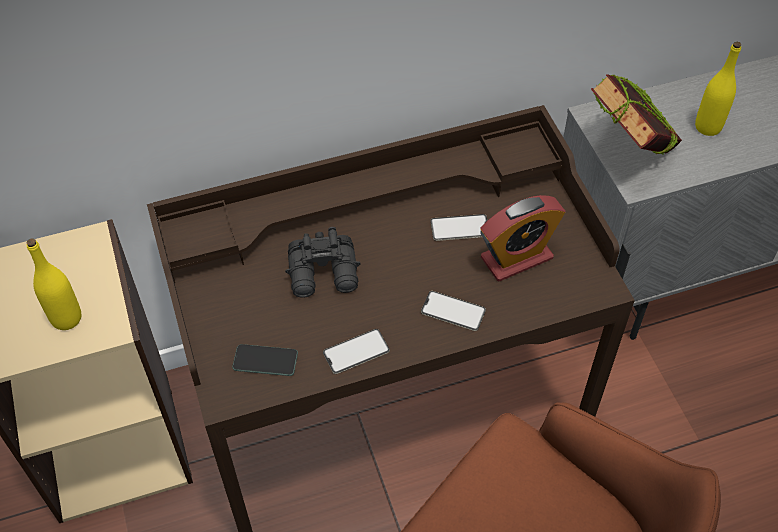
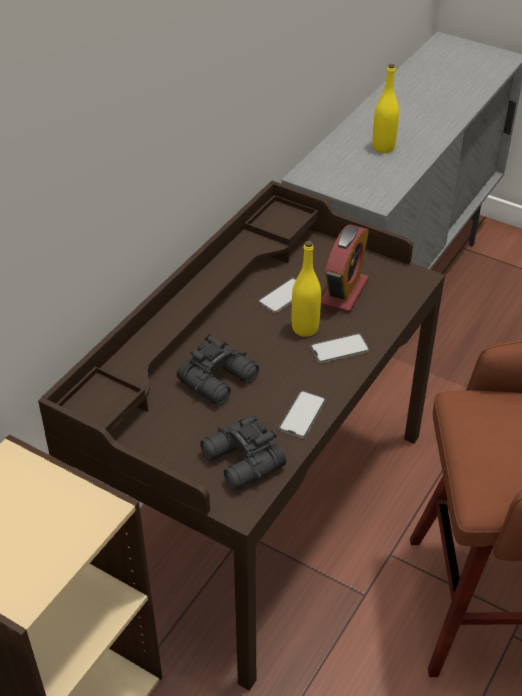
camera: 40 degrees left, 10 degrees down
(66, 318) = (55, 526): yellow bottle -> yellow bottle (305, 328)
(265, 360) = (242, 462): phone -> black binoculars
(627, 151) = (350, 185): book -> none

